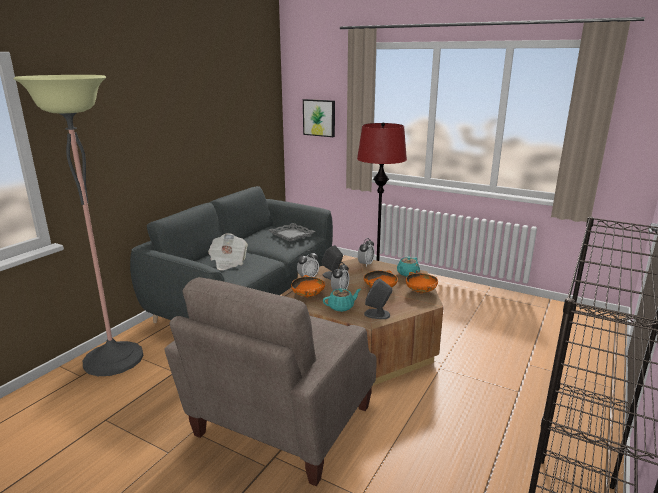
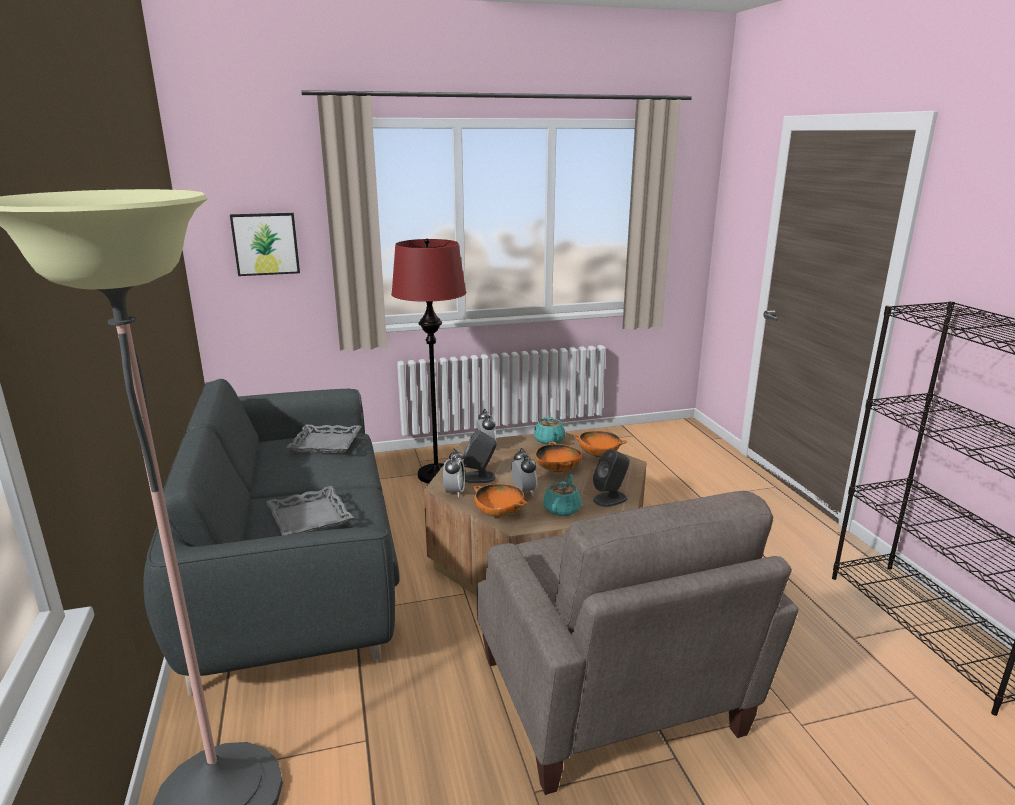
camera: 45 degrees left, 0 degrees up
(228, 262) = (310, 517): newspaper -> grey tray

